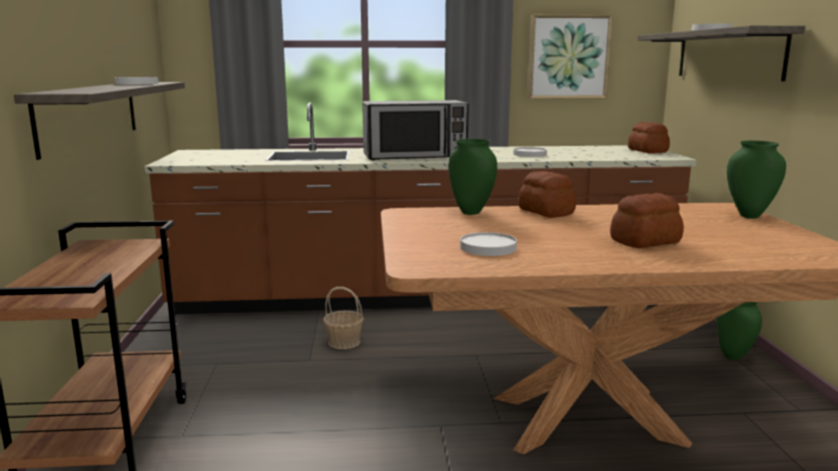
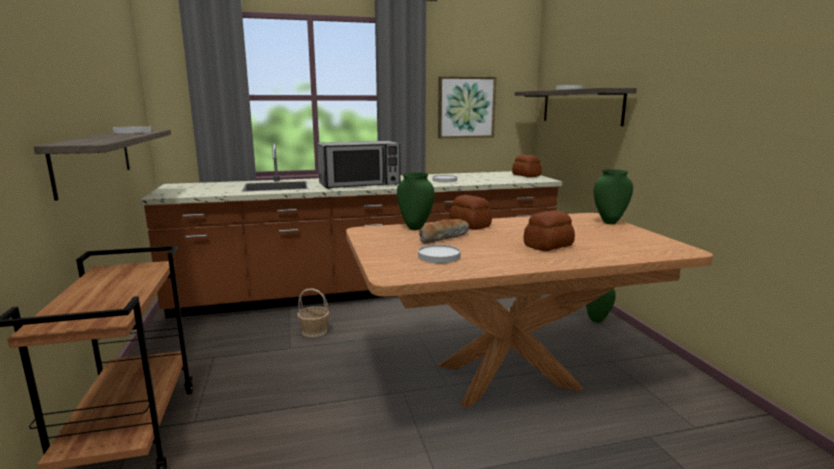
camera: 10 degrees left, 0 degrees up
(504, 225) = (443, 237): none -> bread

